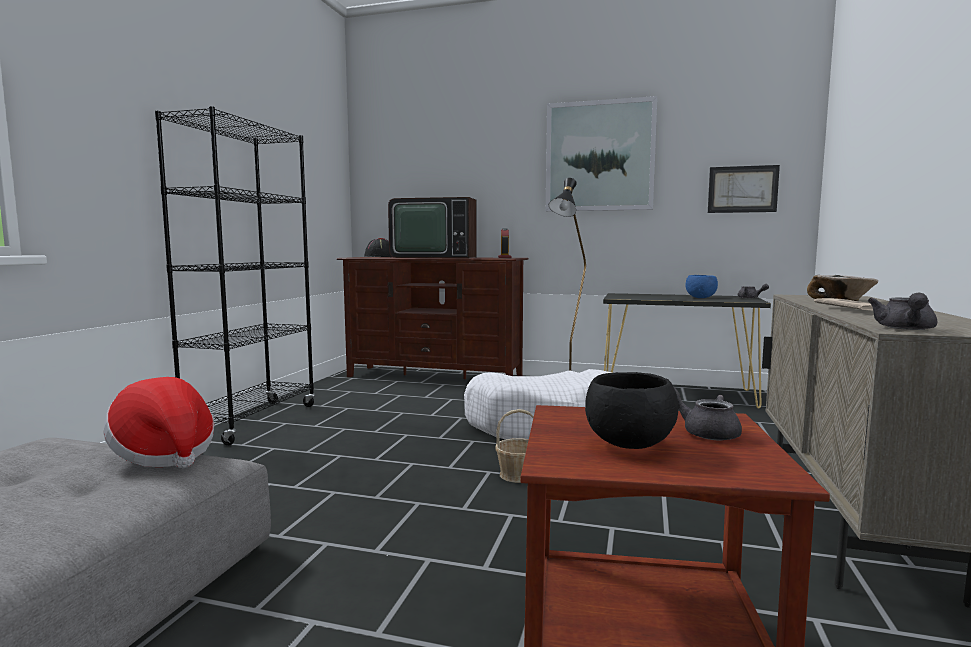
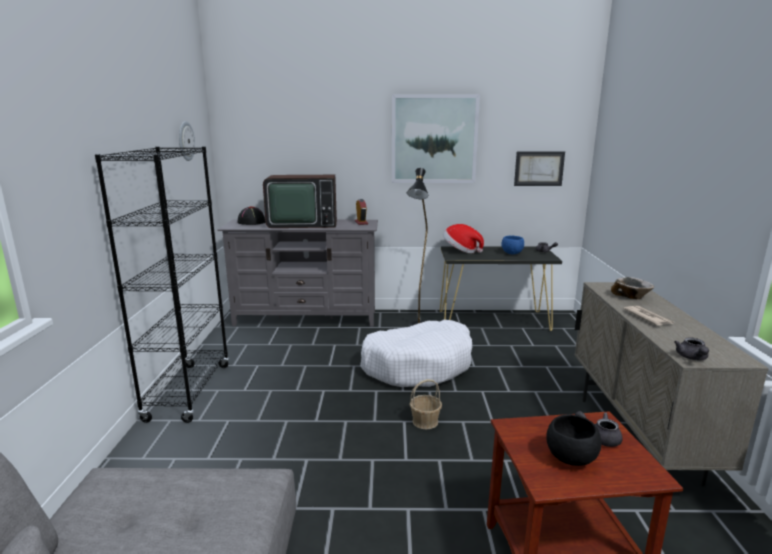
camera: 15 degrees left, 10 degrees up
(164, 454) = (221, 477): hat -> hat (461, 251)
(306, 153) = (185, 141): none -> wall clock
(435, 376) = (306, 318): brown tv stand -> grey tv stand

